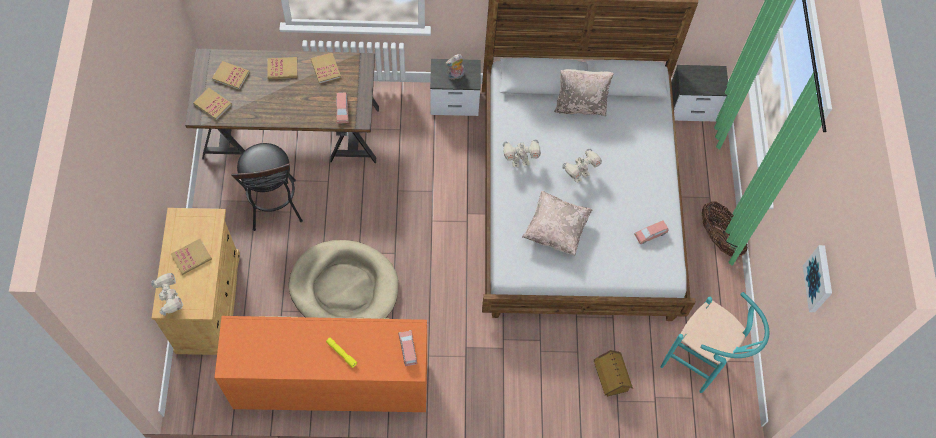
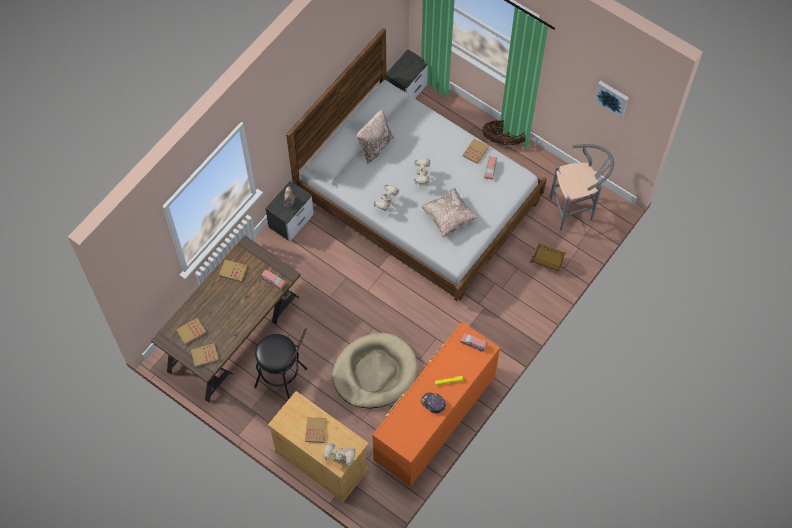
camera: 50 degrees left, 0 degrees up
(282, 69) = (211, 297): book -> book (475, 151)
(302, 354) = (433, 403): none -> cap
(698, 366) = (575, 210): turquoise stool -> grey stool

